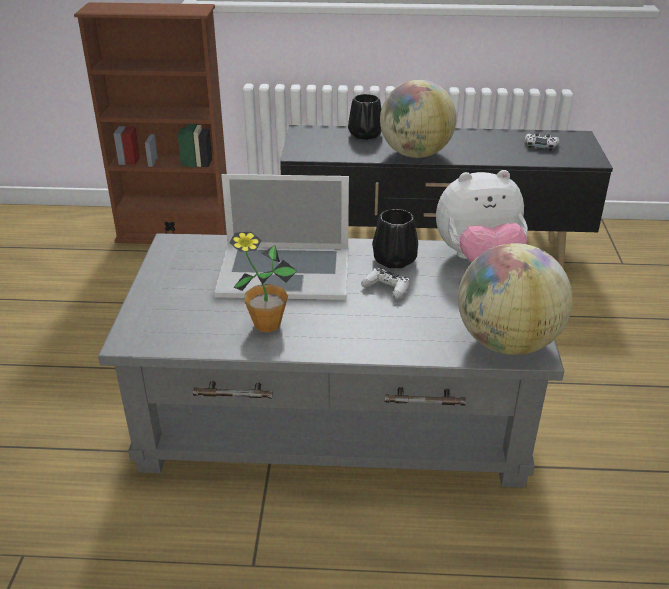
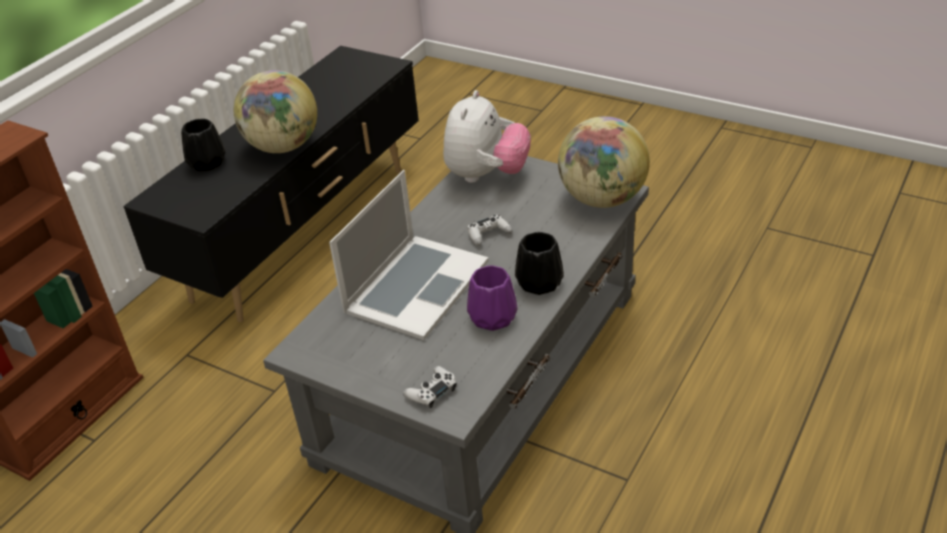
camera: 60 degrees left, 5 degrees up
(267, 324) = (492, 317): potted plant -> purple vase
(395, 259) = (447, 216): black vase -> black vase (539, 282)
(540, 145) = (339, 78): white game controller -> white game controller (432, 391)

